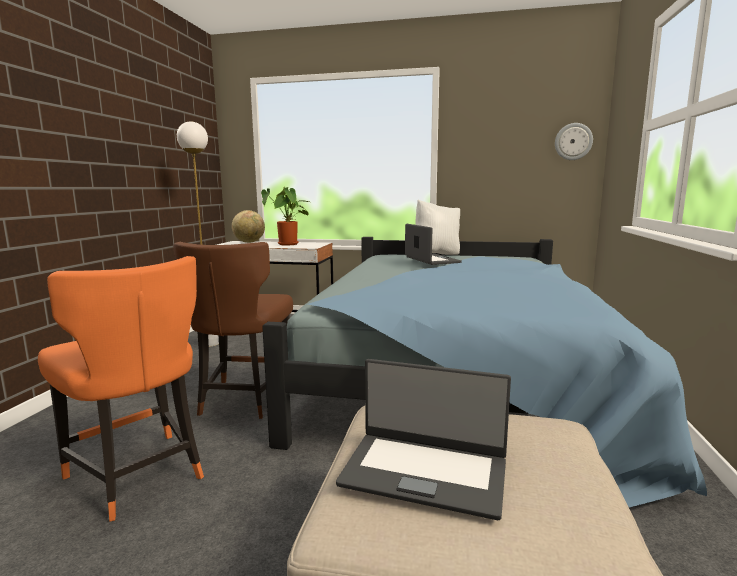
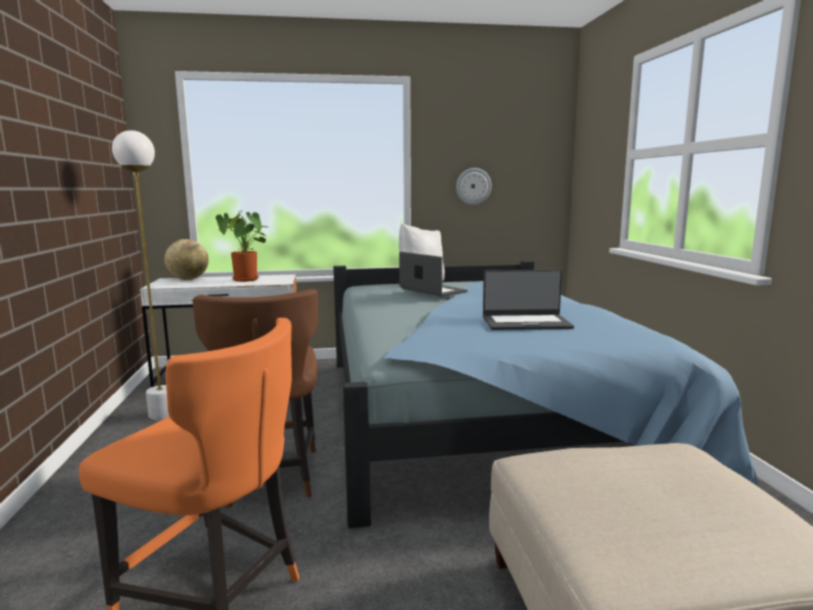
camera: 20 degrees left, 0 degrees up
(424, 471) = (635, 514): laptop -> laptop (526, 323)
(573, 141) = (544, 162): wall clock -> wall clock (473, 186)

